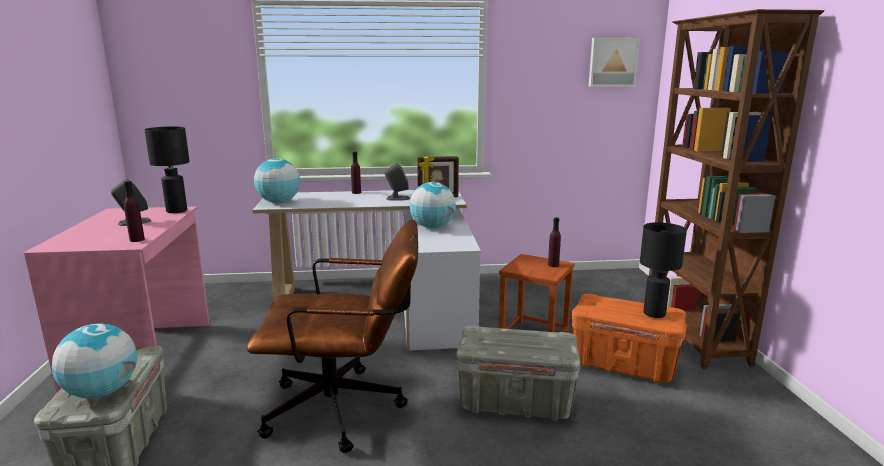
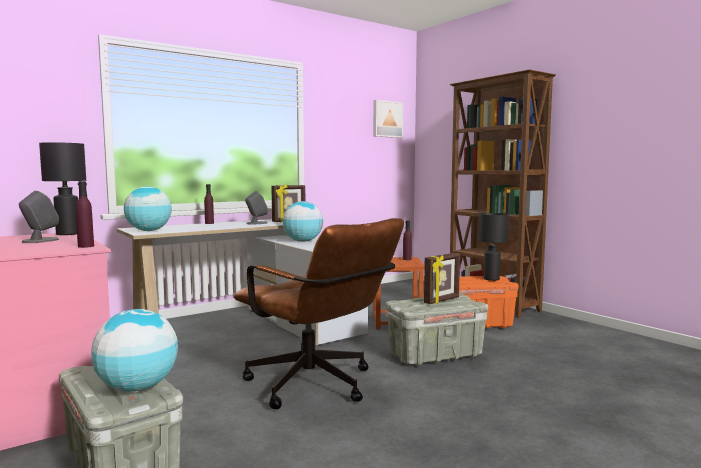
camera: 30 degrees left, 10 degrees down
(346, 409) = (318, 387): brown office chair -> brown office chair turned 75 degrees clockwise
(528, 341) = (442, 300): none -> picture frame

